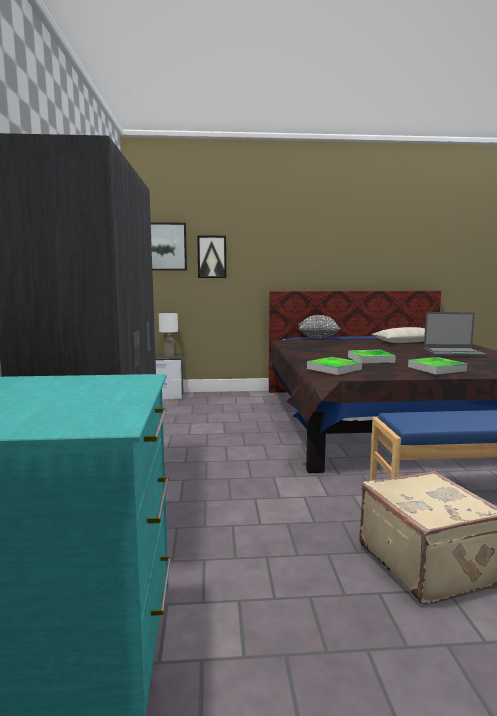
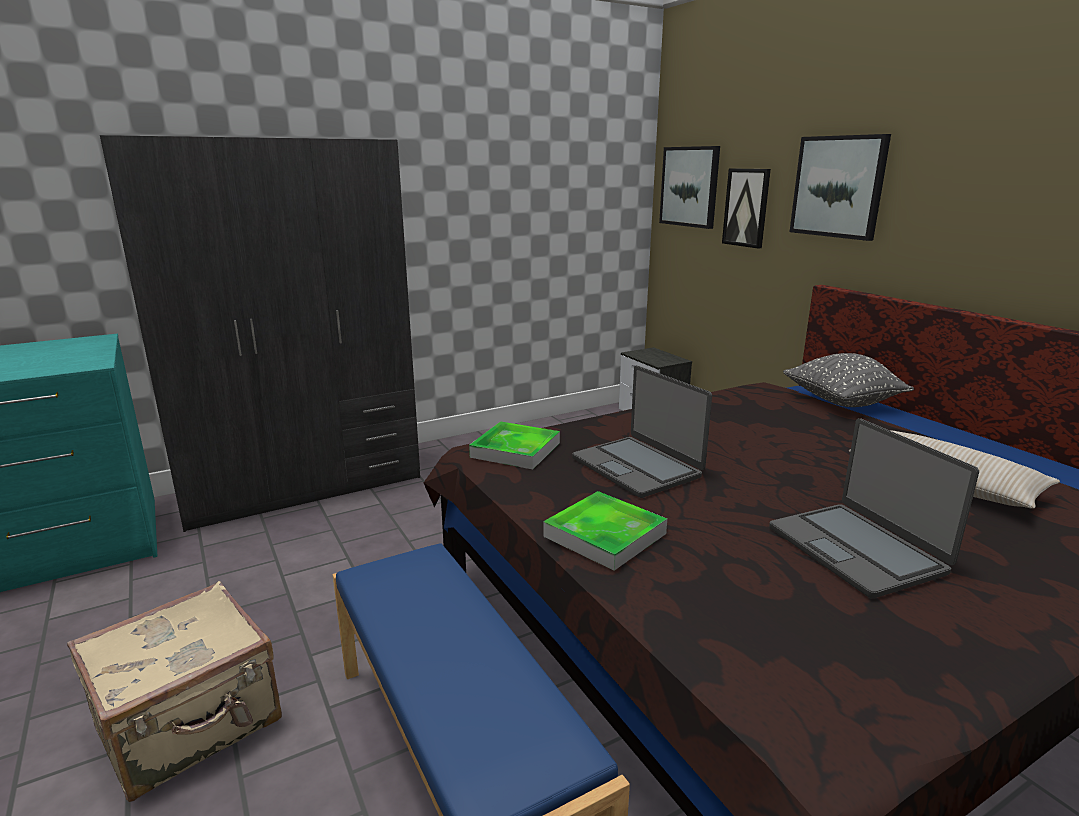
camera: 65 degrees right, 10 degrees up
(169, 355) = (668, 358): white table lamp -> none
(269, 244) = (838, 187): none -> picture
(370, 359) = (637, 467): tray -> laptop

